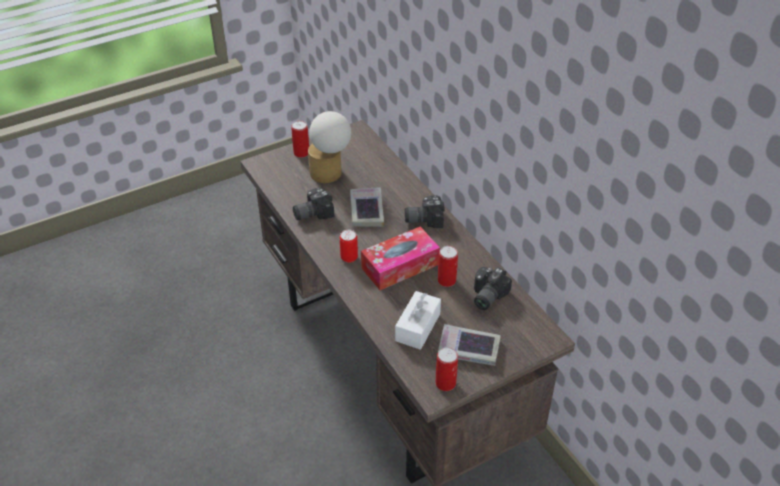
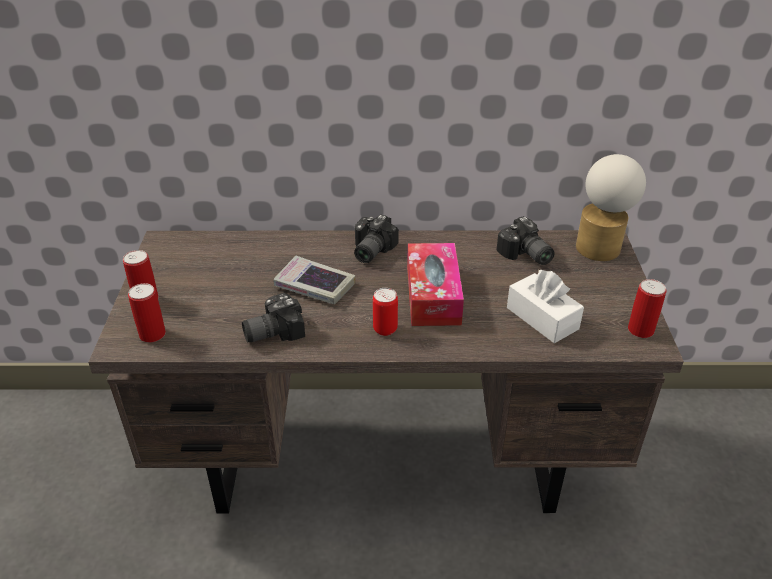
camera: 60 degrees left, 5 degrees down
(312, 212) = (272, 331): camera -> camera turned 60 degrees clockwise
(330, 174) = (216, 290): table lamp -> table lamp (601, 245)
(446, 280) = (482, 271): can -> can (152, 334)
(468, 349) = (597, 295): book -> none

